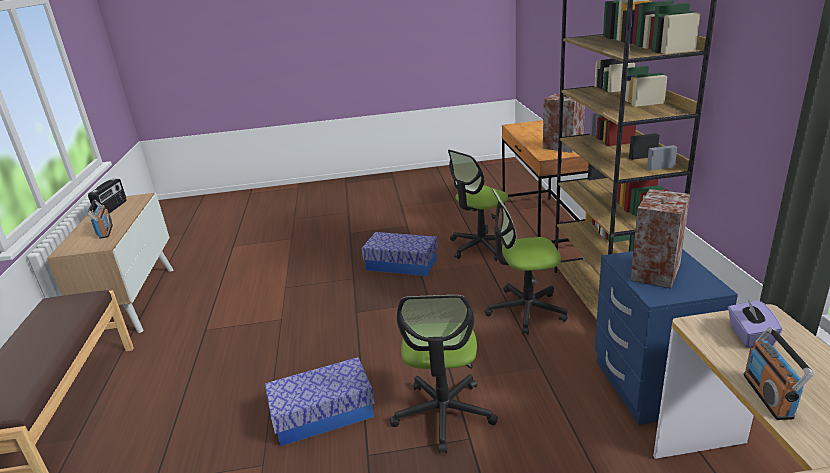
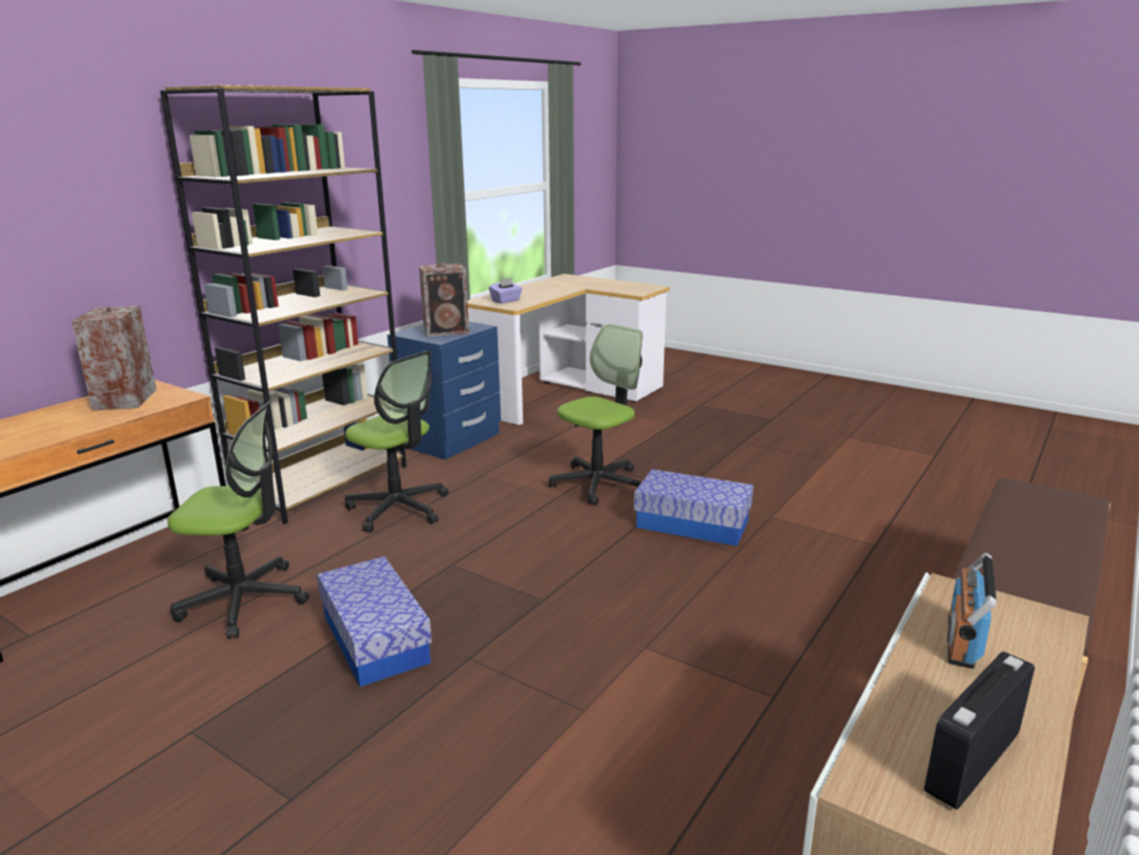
camera: 140 degrees left, 5 degrees down
(768, 396) = (552, 295): radio -> none

